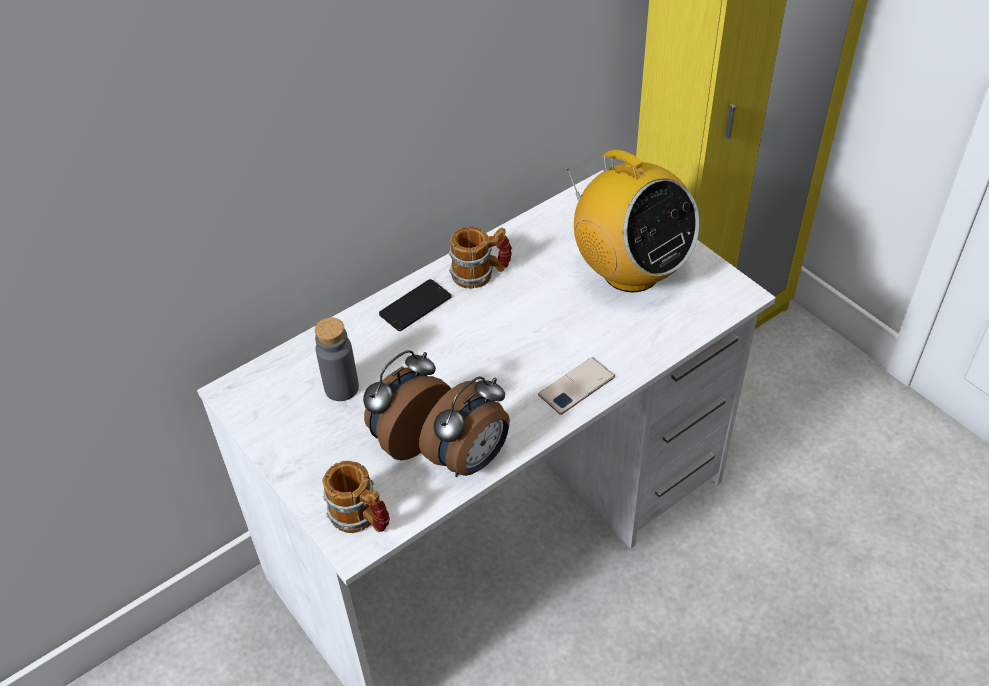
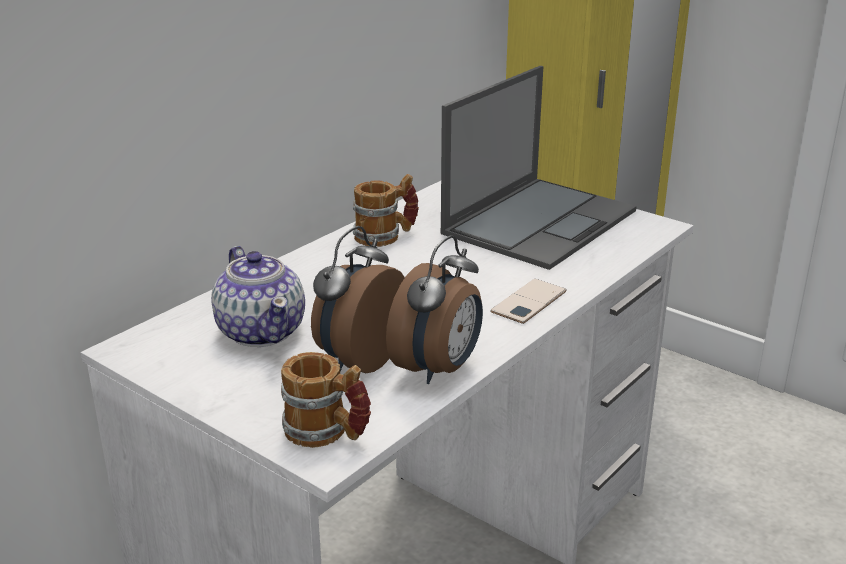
camera: 15 degrees left, 20 degrees down
(341, 388) = (262, 331): grey bottle -> teapot
(415, 306) = (323, 263): phone -> none
(630, 272) = (540, 221): radio -> laptop

